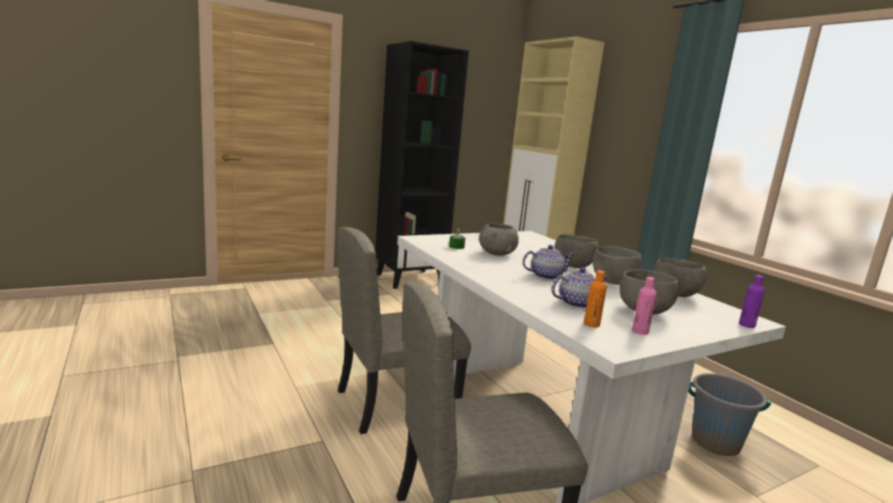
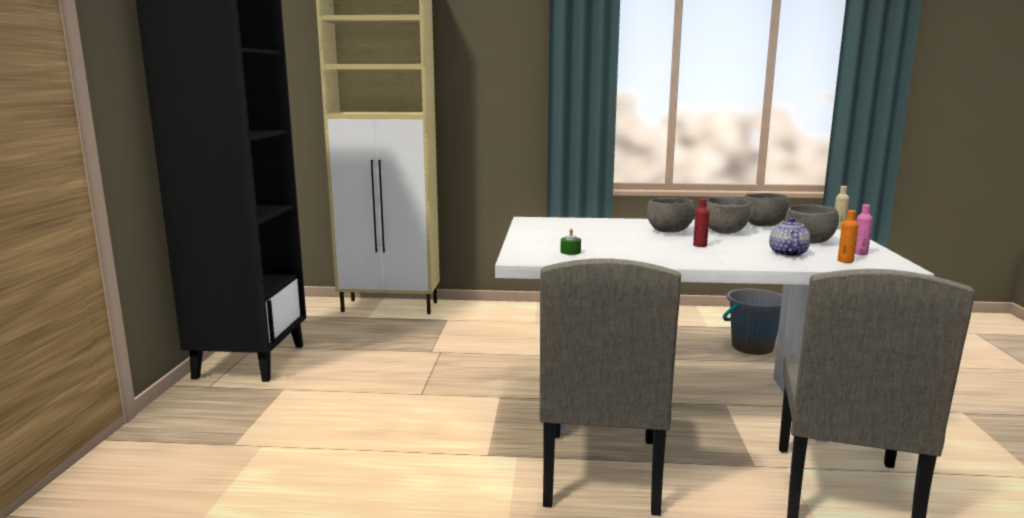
camera: 55 degrees left, 0 degrees up
(497, 253) = (609, 244): grey bowl -> none
(545, 276) = (700, 245): teapot -> red bottle
(746, 325) = (838, 228): purple bottle -> beige bottle

